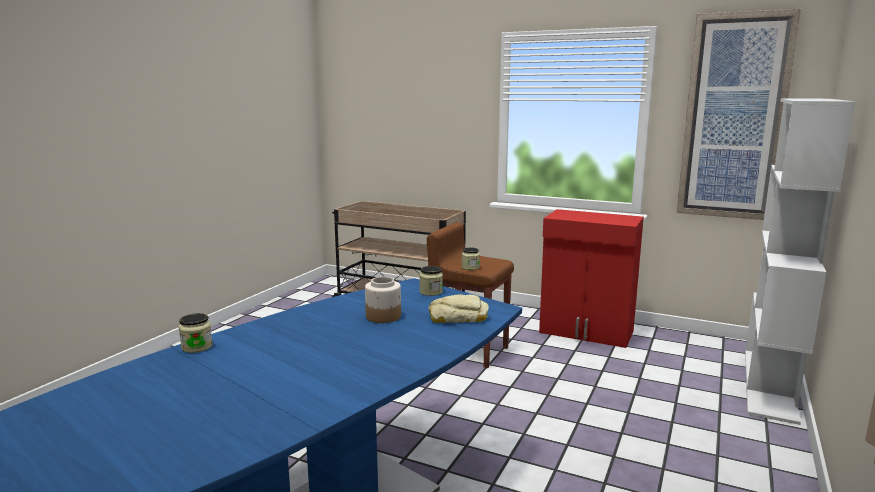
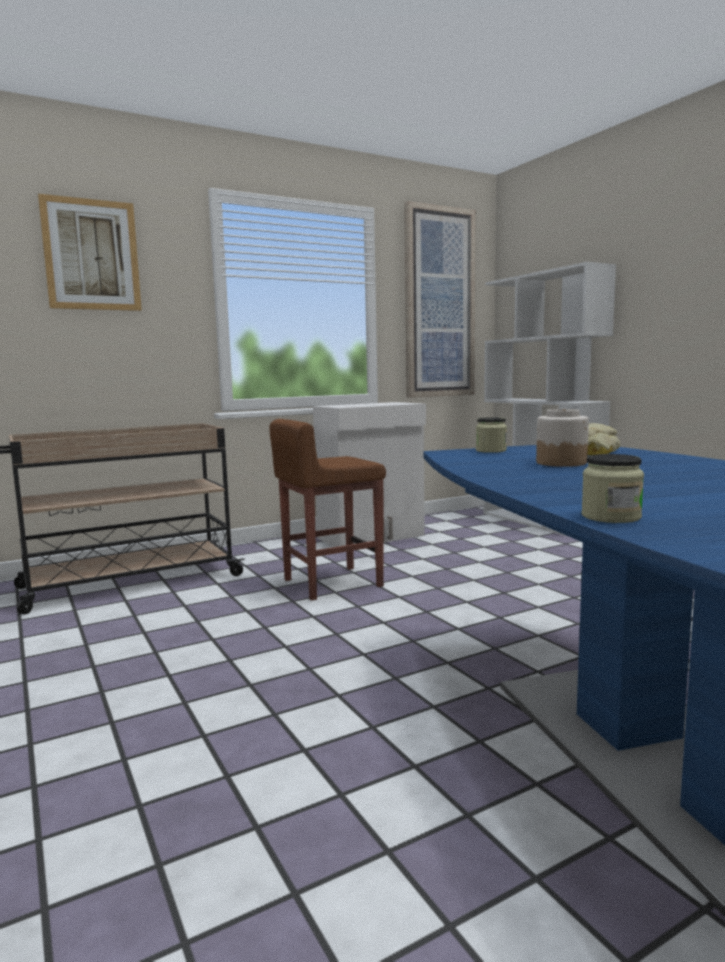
camera: 55 degrees left, 5 degrees down
(423, 89) = (91, 255): none -> picture
(470, 267) = (345, 463): jar -> none
(586, 332) = (372, 537): red cabinet -> white cabinet

